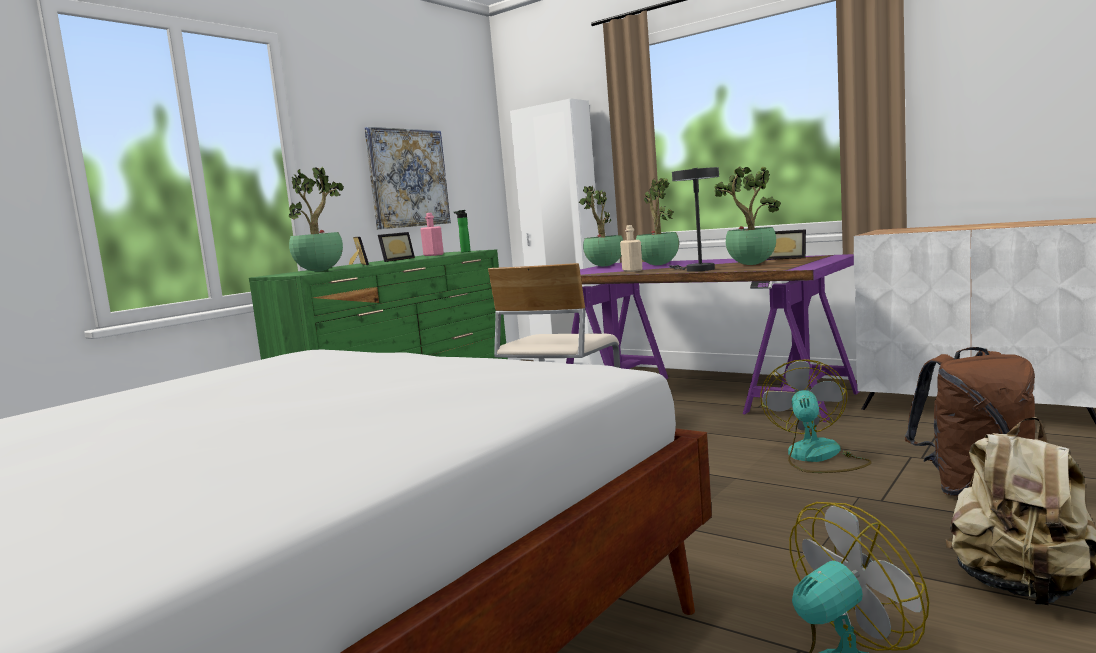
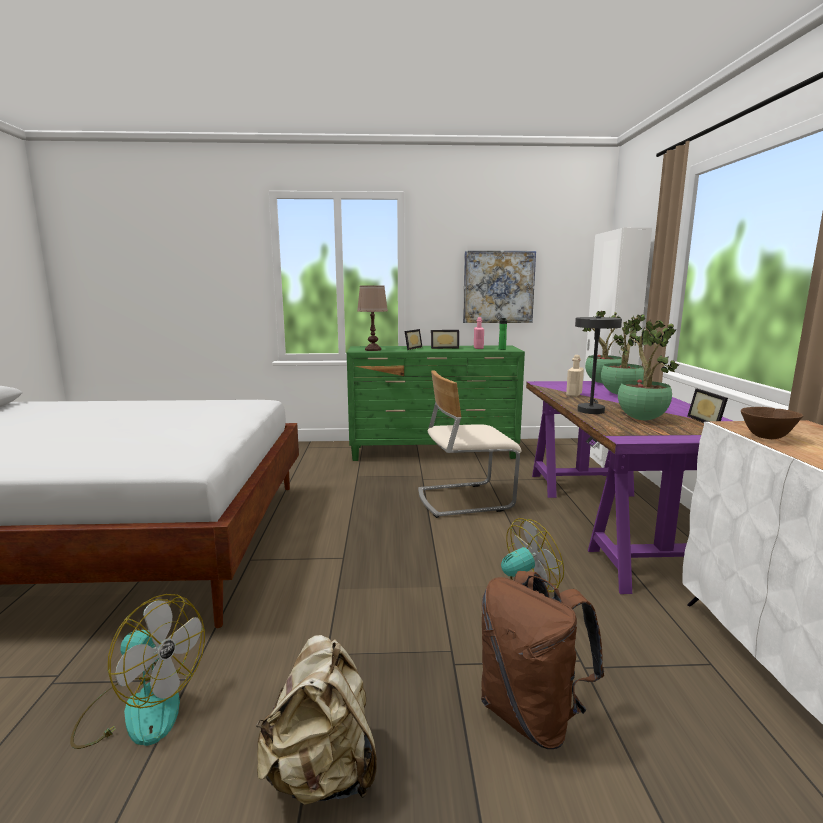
camera: 50 degrees right, 5 degrees up
(320, 271) = (373, 350): potted plant -> brown table lamp
(916, 231) = (766, 437): none -> brown bowl

